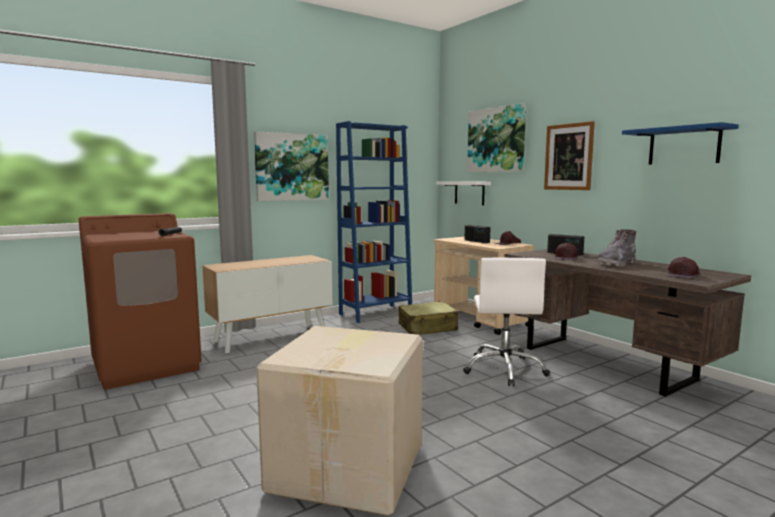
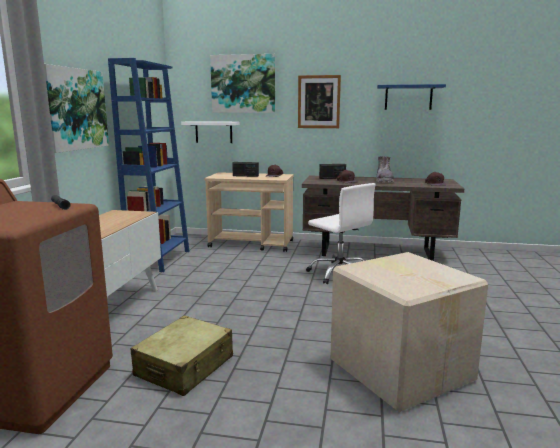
camera: 45 degrees left, 5 degrees up
(427, 328) = (229, 260): beige suitcase -> beige suitcase (185, 367)

